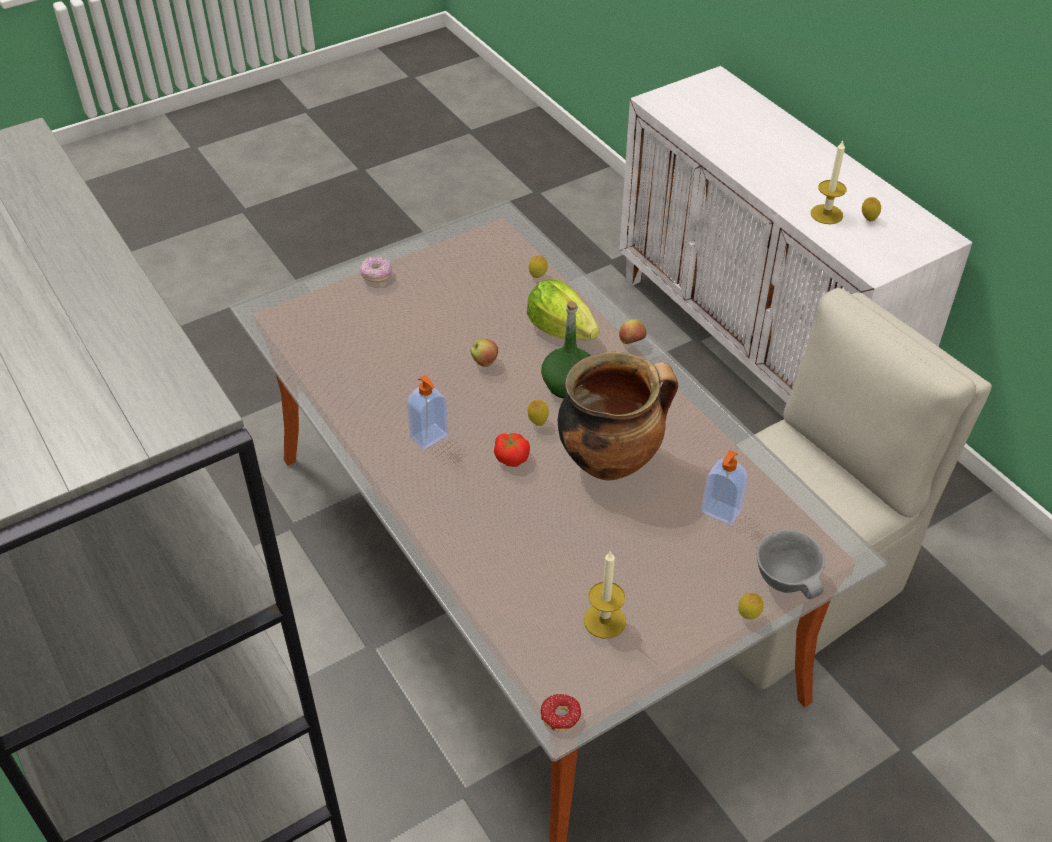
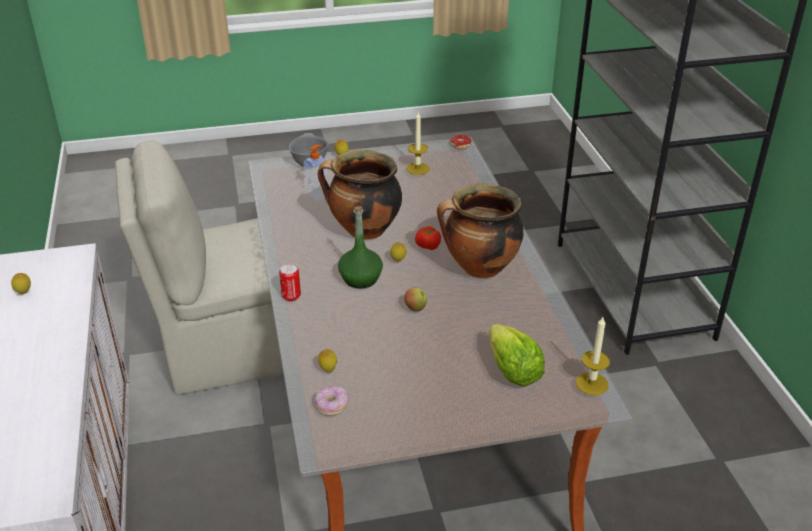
camera: 160 degrees left, 10 degrees down
(376, 275) = (480, 410): donut -> donut (332, 406)
(430, 437) = (479, 268): soap dispenser -> cooking pot
(561, 329) = (339, 319): lettuce -> lettuce (513, 371)
(631, 342) = (291, 296): apple -> can
(826, 214) = (51, 306): candle -> candle (591, 383)

